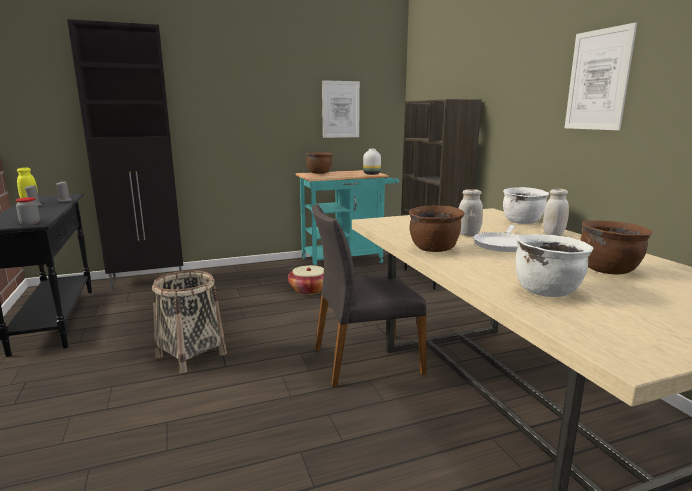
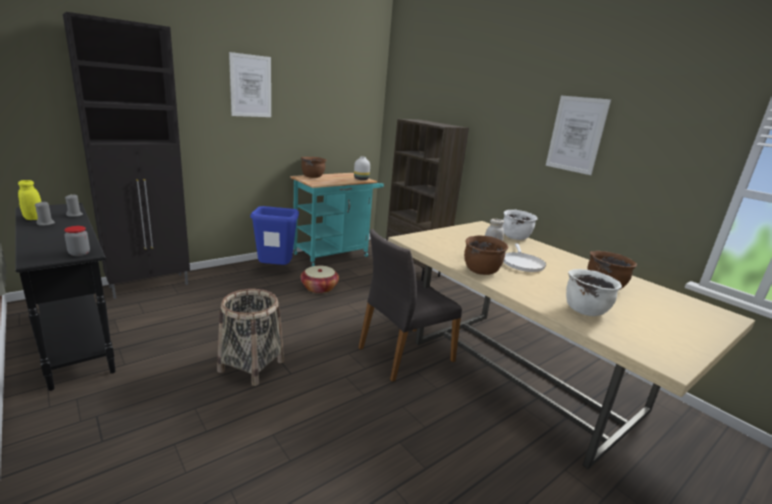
camera: 20 degrees left, 5 degrees up
(274, 272) = (275, 270): none -> blue trash can
(341, 109) = (331, 117): picture -> picture (251, 86)
(553, 234) = (545, 250): white jar -> none

